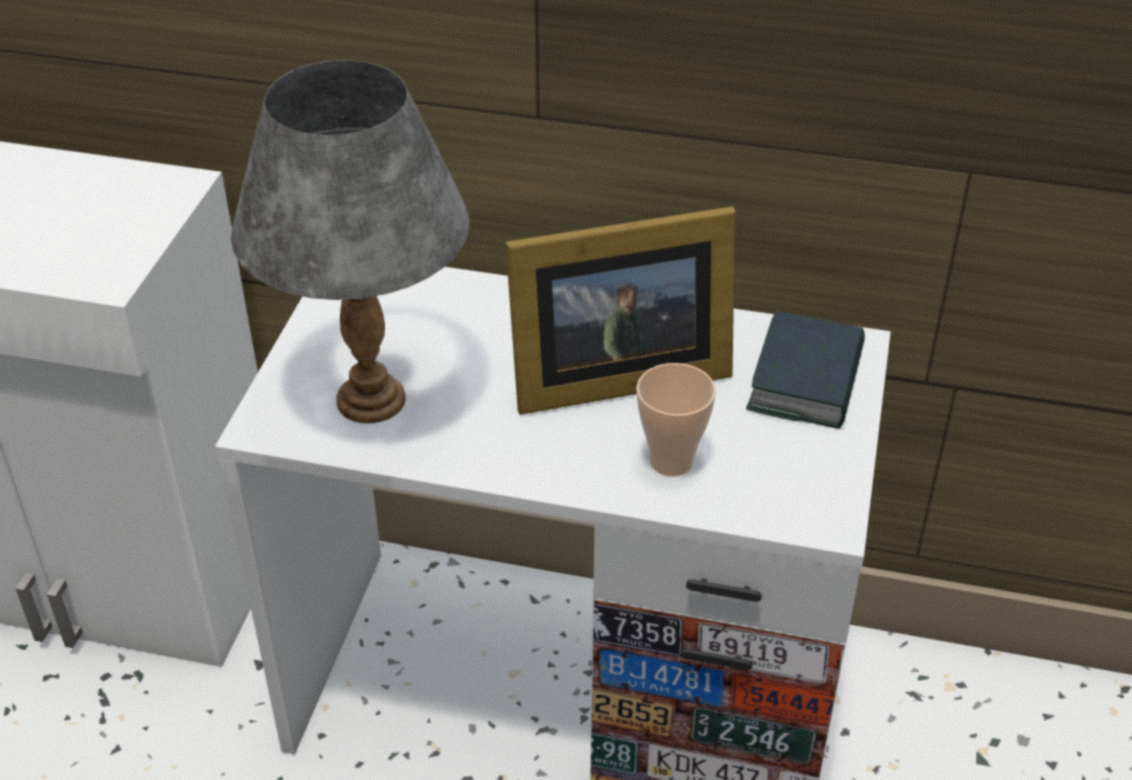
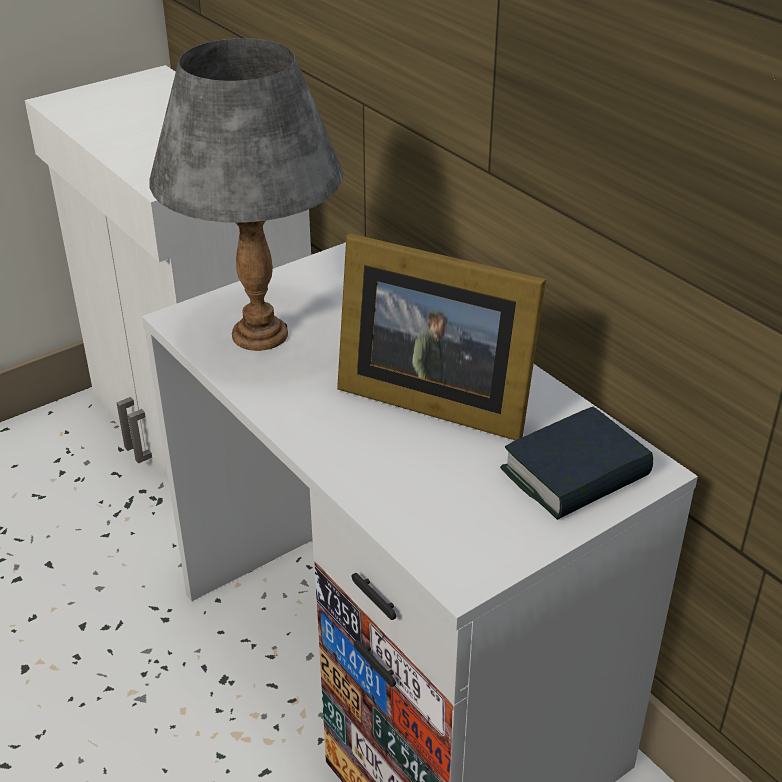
camera: 40 degrees right, 5 degrees down
(671, 461) = (399, 472): cup -> none

